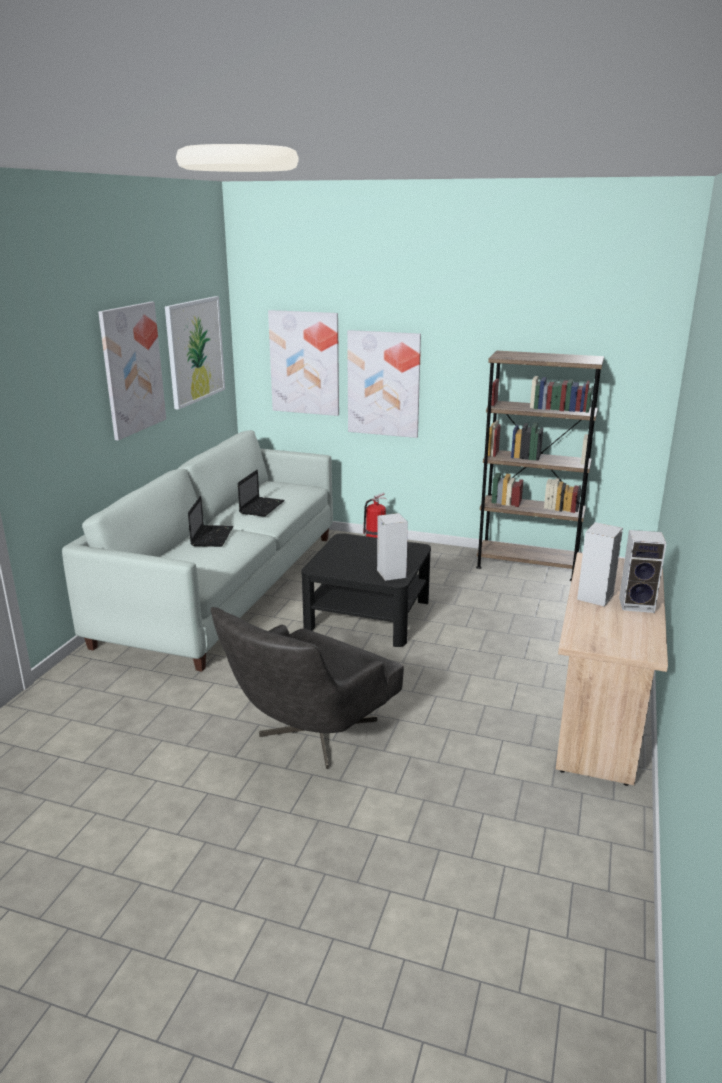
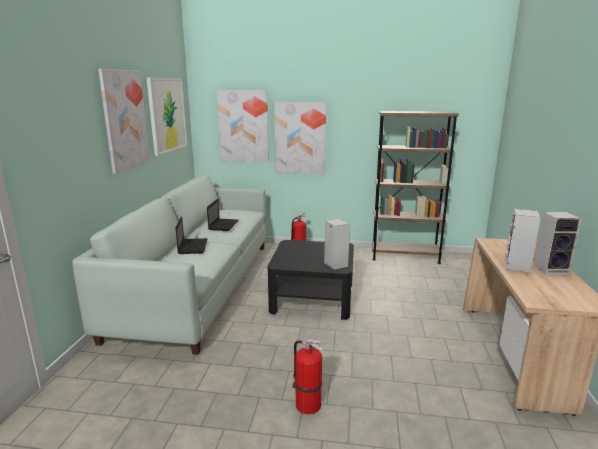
camera: 10 degrees left, 5 degrees down
(309, 737) = (307, 404): grey armchair -> fire extinguisher

